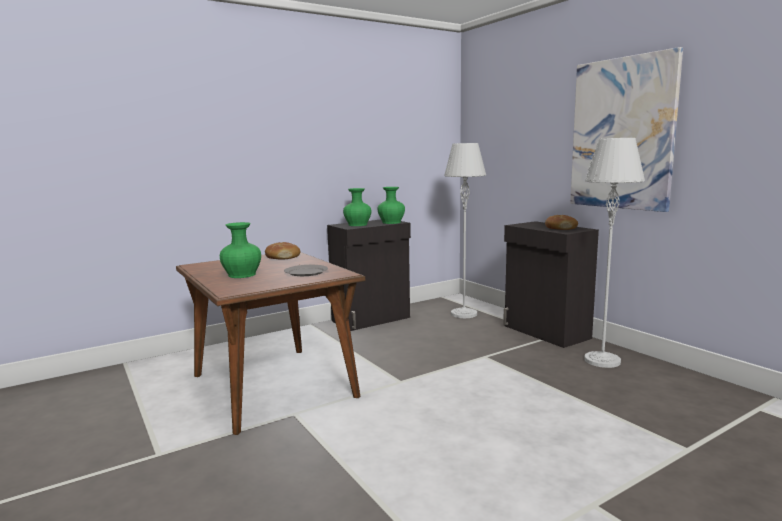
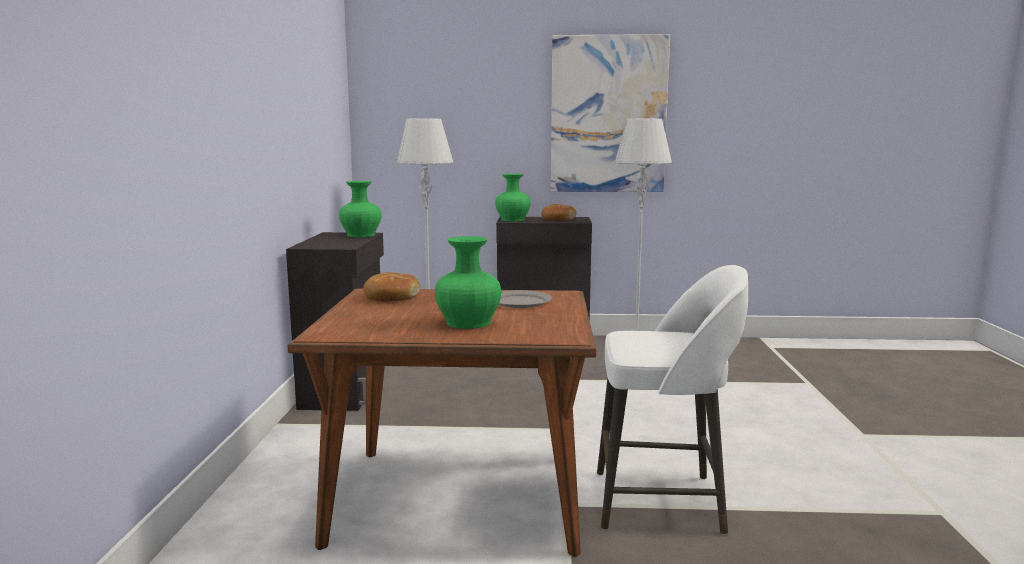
camera: 55 degrees left, 0 degrees up
(330, 442) = (662, 501): none -> white stool
(357, 225) = (333, 243): green vase -> green vase (512, 220)

